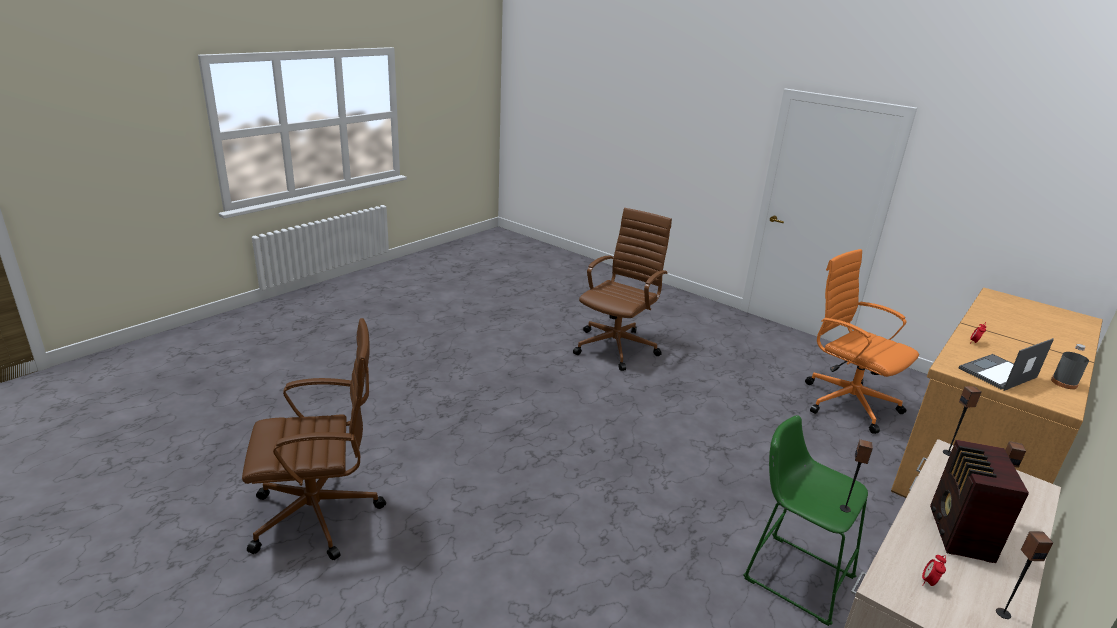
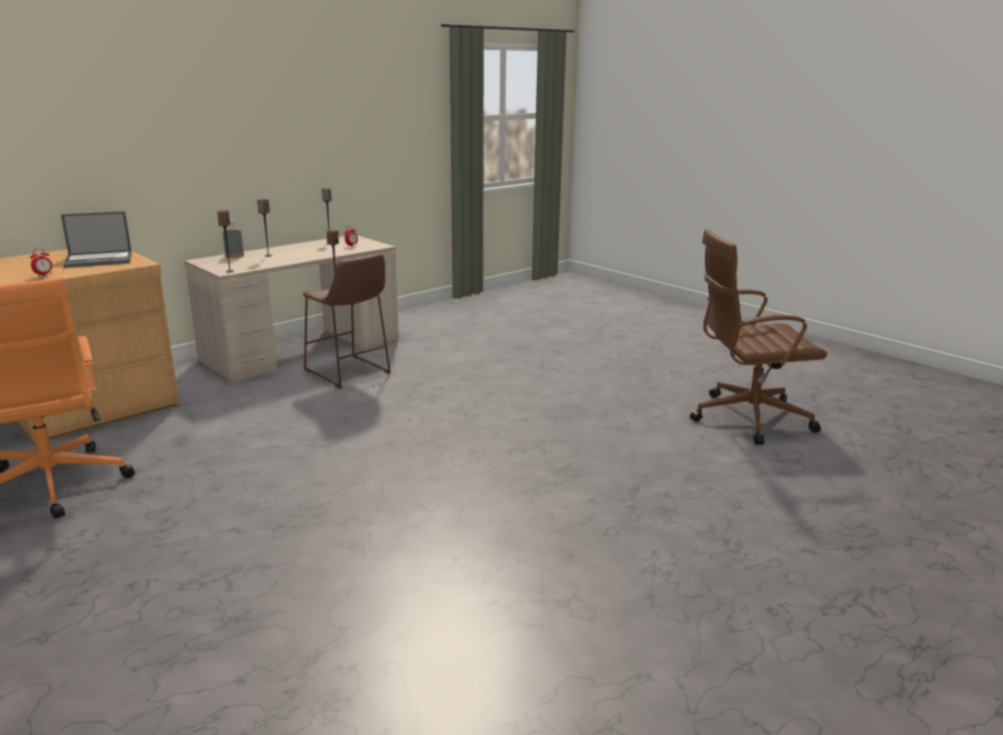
camera: 170 degrees left, 5 degrees down
(617, 347) = (333, 612): brown office chair -> none
(793, 574) = (349, 373): green stool -> brown stool
(959, 535) = (302, 252): radio -> none
(1064, 383) = (55, 254): grey bottle -> grey bottle (234, 256)

